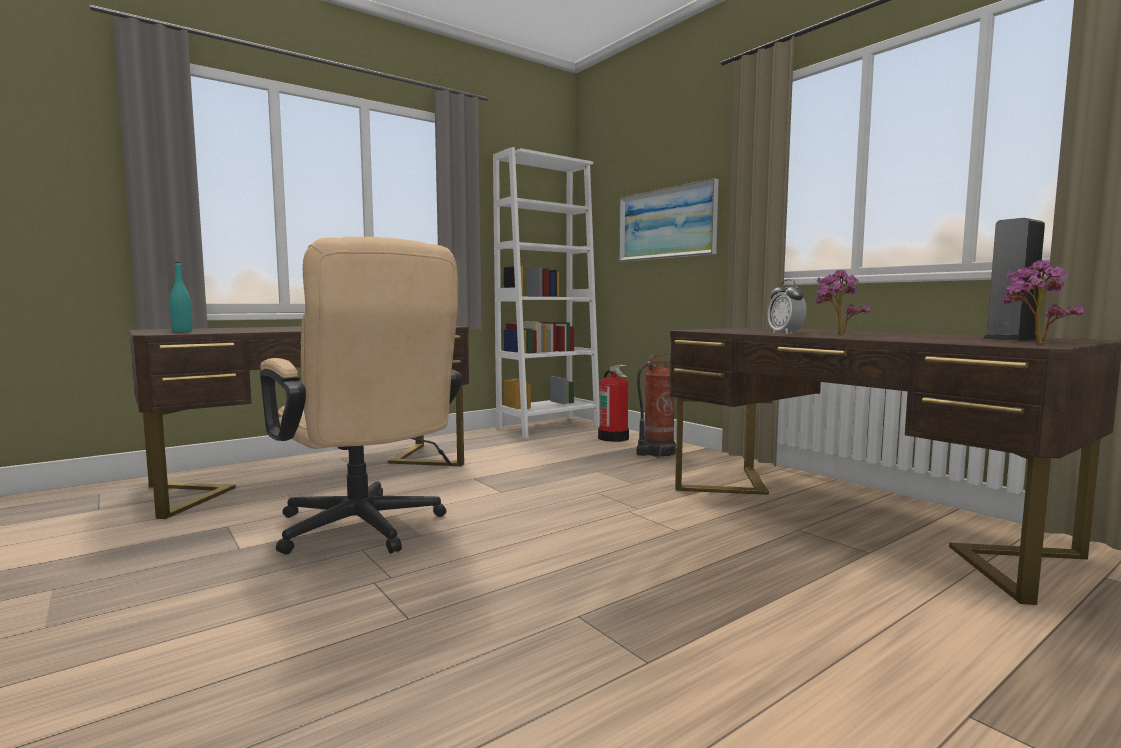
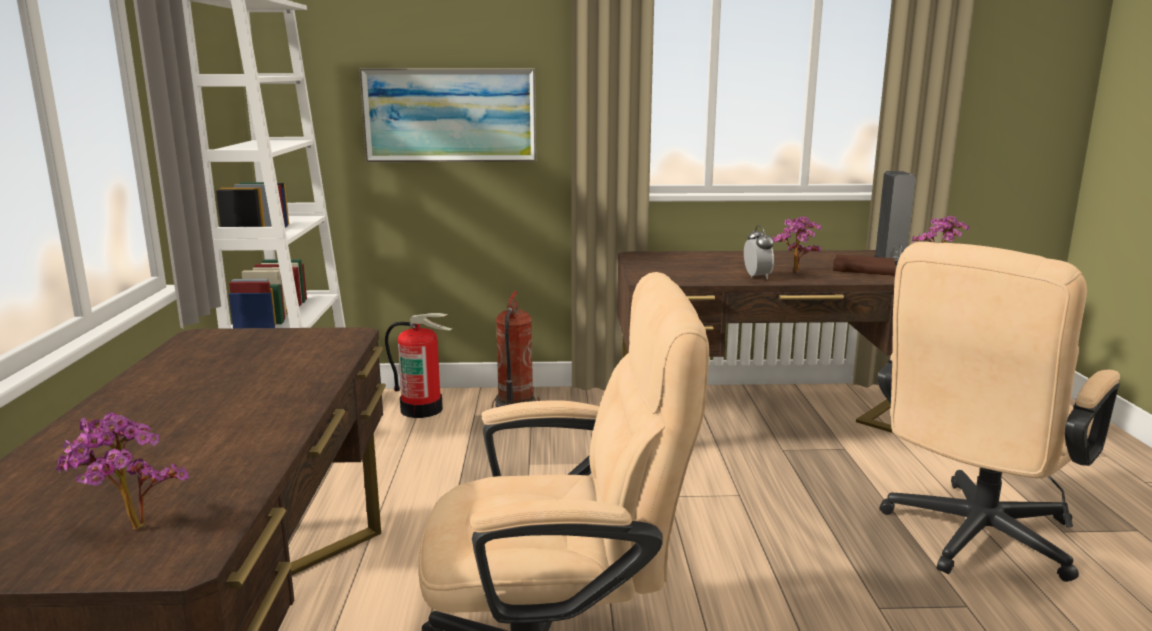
camera: 55 degrees left, 10 degrees up
(182, 331) = (130, 532): turquoise bottle -> potted plant
(785, 333) = (757, 277): alarm clock -> alarm clock turned 120 degrees counterclockwise
(805, 648) = (972, 540): none -> beige office chair
(932, 338) = (863, 269): none -> brown book

